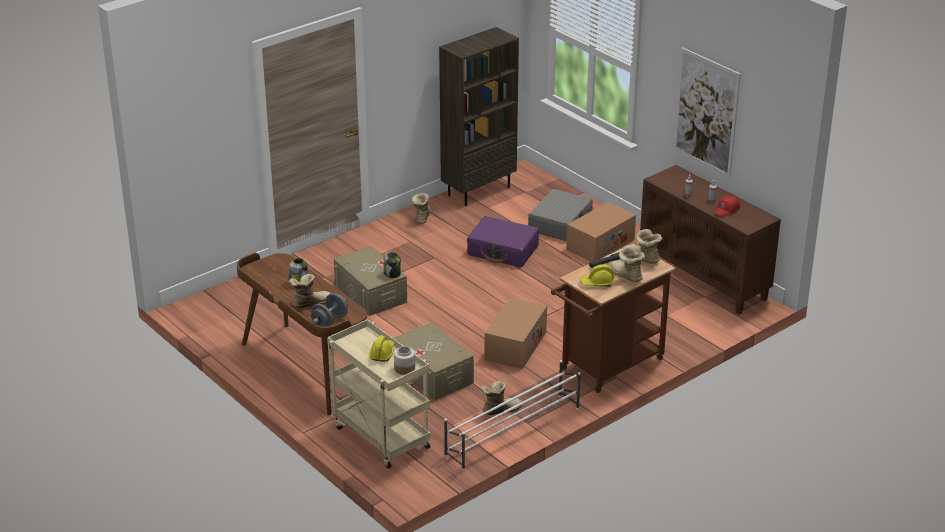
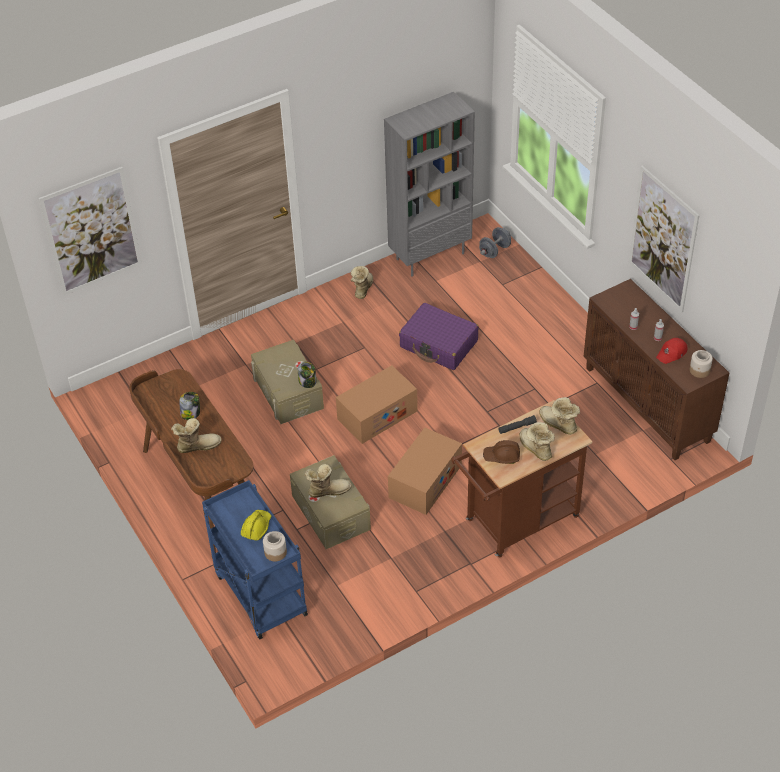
camera: 10 degrees right, 15 degrees up
(191, 132) = (91, 231): none -> picture
(330, 321) = (212, 474): grey dumbbell -> grey dumbbell (494, 251)
(379, 436) = (259, 593): beige cart -> blue cart
(478, 191) = (430, 255): brown bookcase -> grey bookcase
(500, 409) = (391, 569): boot -> boot (327, 490)
(512, 432) = (397, 602): white shoe rack -> none
(560, 224) = (508, 311): grey suitcase -> none
(597, 283) = (502, 456): yellow hard hat -> brown hard hat
(600, 244) = (545, 345): cardboard box -> cardboard box (377, 415)
(754, 219) = (699, 370): none -> jar

